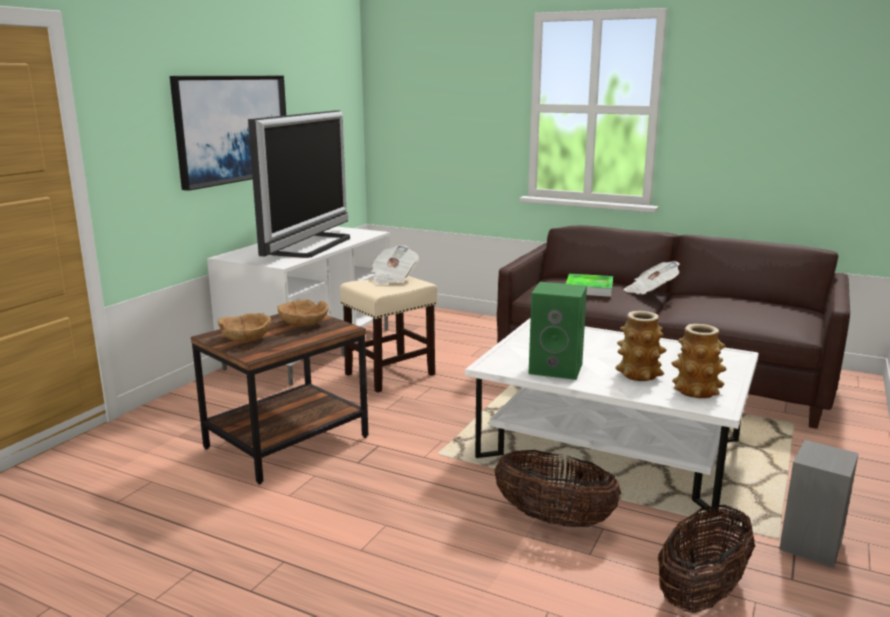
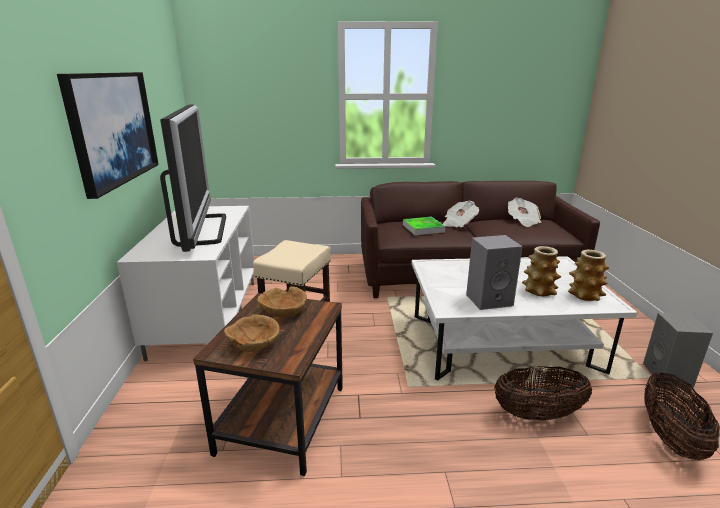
camera: 30 degrees left, 5 degrees up
(393, 278) = (290, 247): newspaper -> newspaper (523, 221)
(557, 368) = (489, 299): green speaker -> grey speaker

